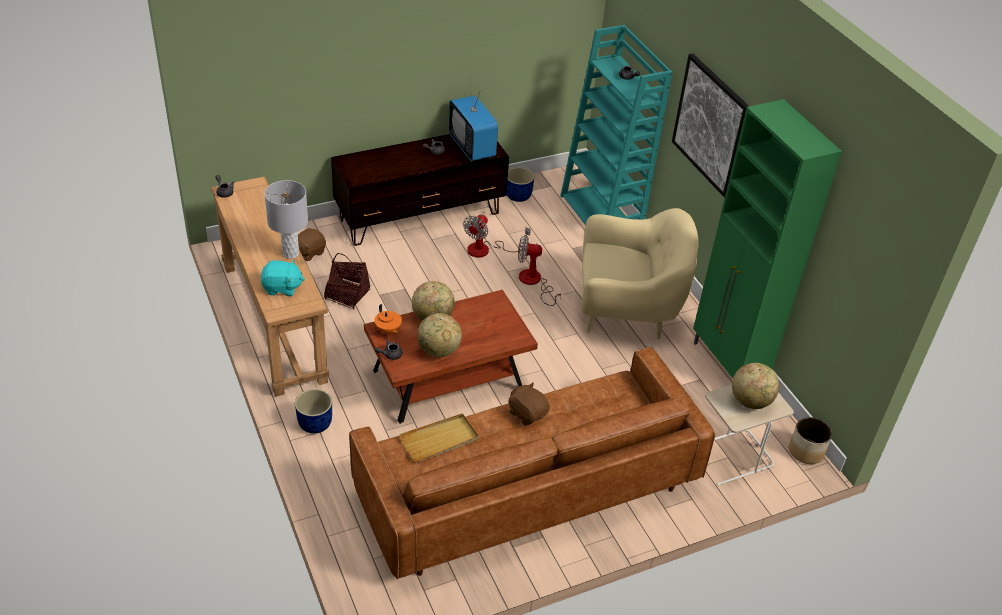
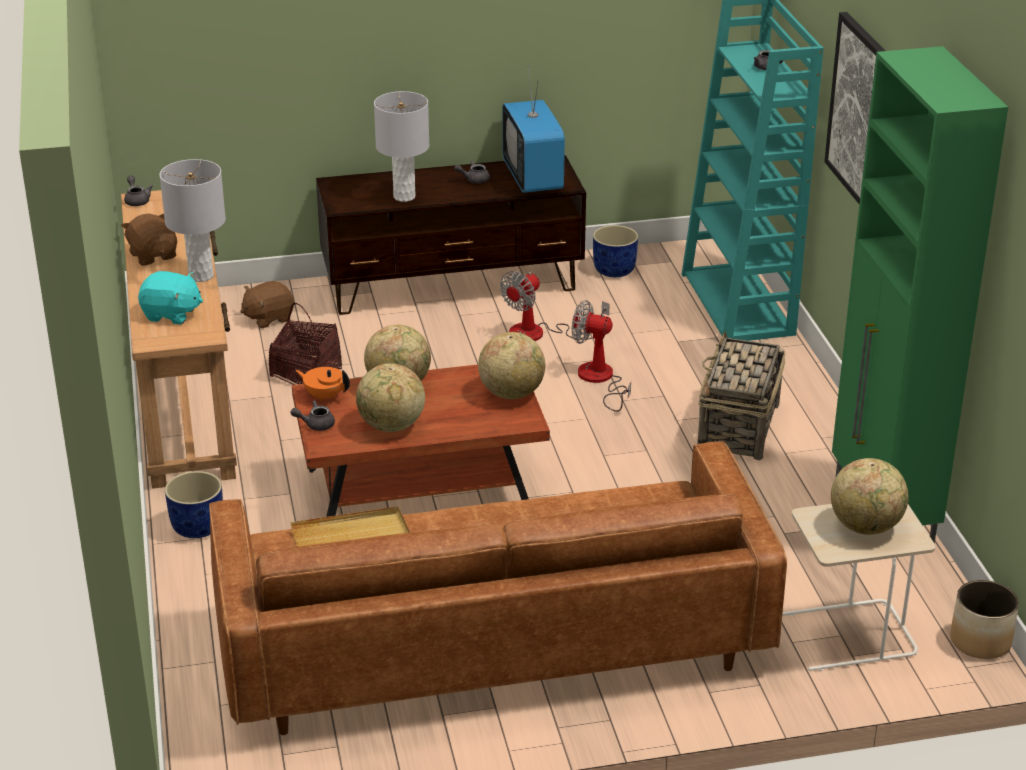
camera: 15 degrees right, 10 degrees down
(388, 331) = (324, 396): orange teapot -> orange teapot turned 135 degrees clockwise
(394, 169) = (404, 197): none -> grey table lamp
(505, 317) = (511, 393): none -> globe
(527, 413) = (502, 518): brown plush toy -> brown plush toy (153, 256)
(627, 311) = (738, 428): beige armchair -> basket

